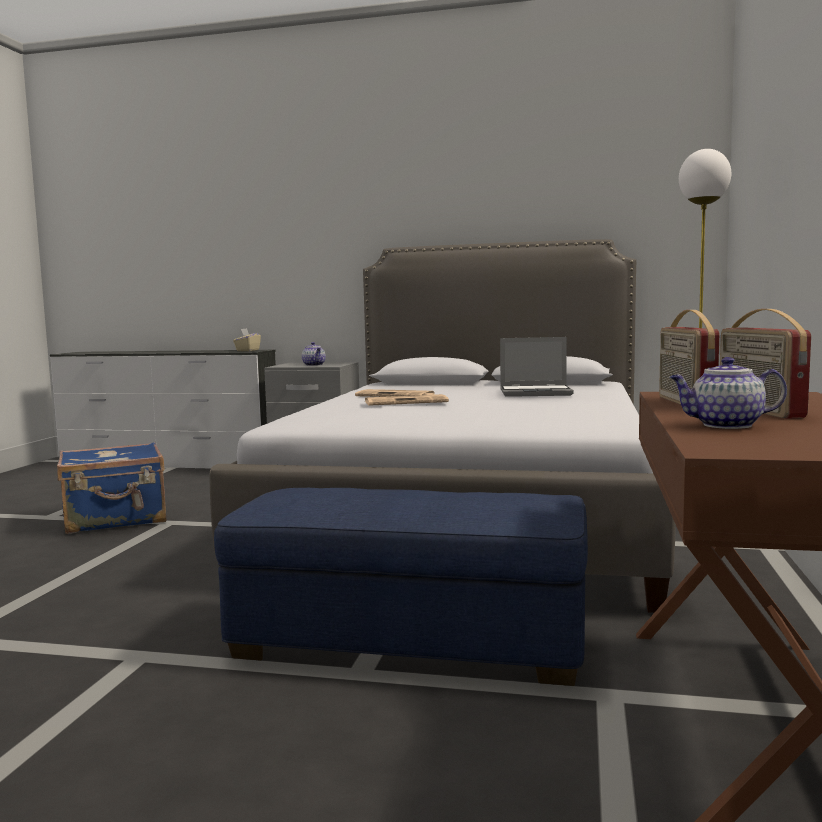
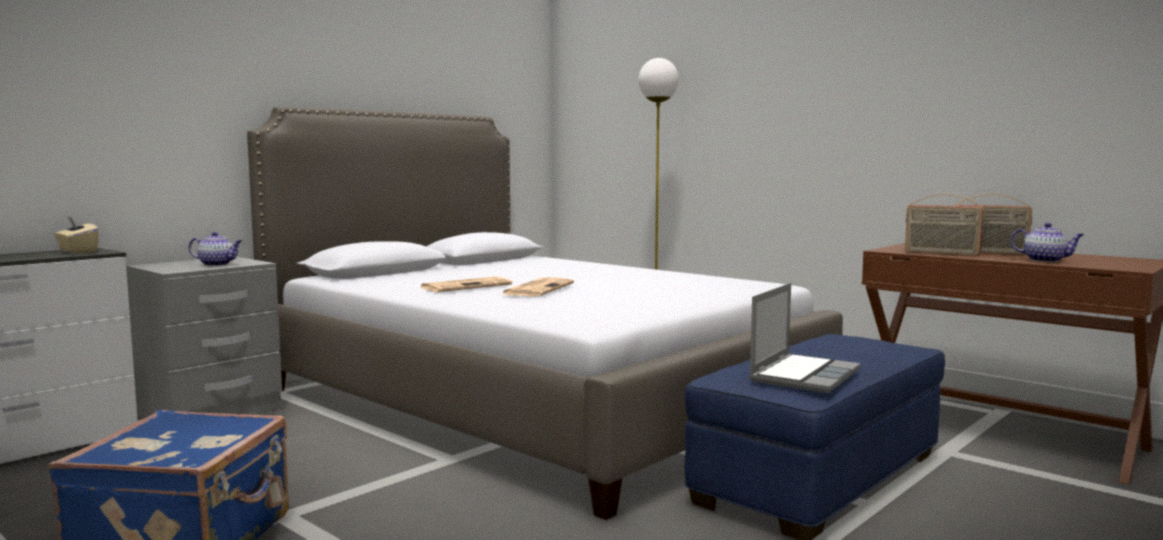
camera: 60 degrees left, 0 degrees up
(536, 393) = (546, 269): laptop -> laptop (804, 375)
(725, 425) = (1046, 260): teapot -> teapot turned 90 degrees counterclockwise

